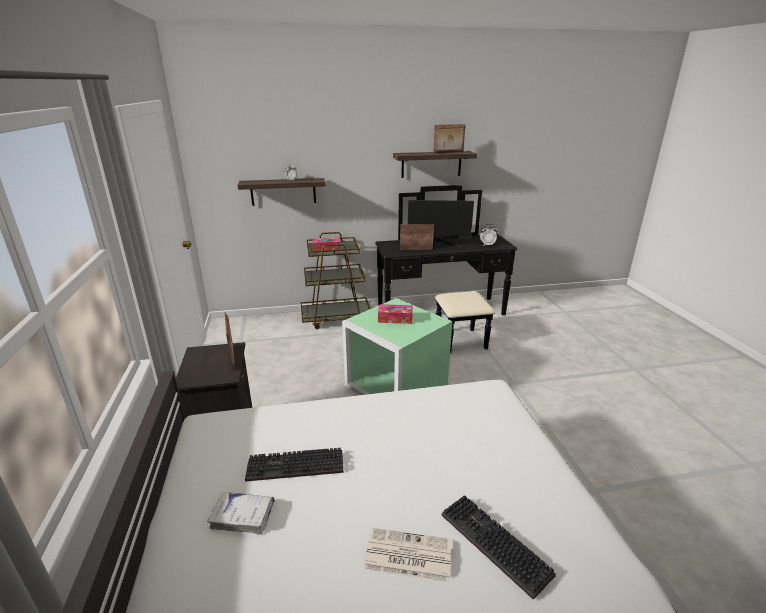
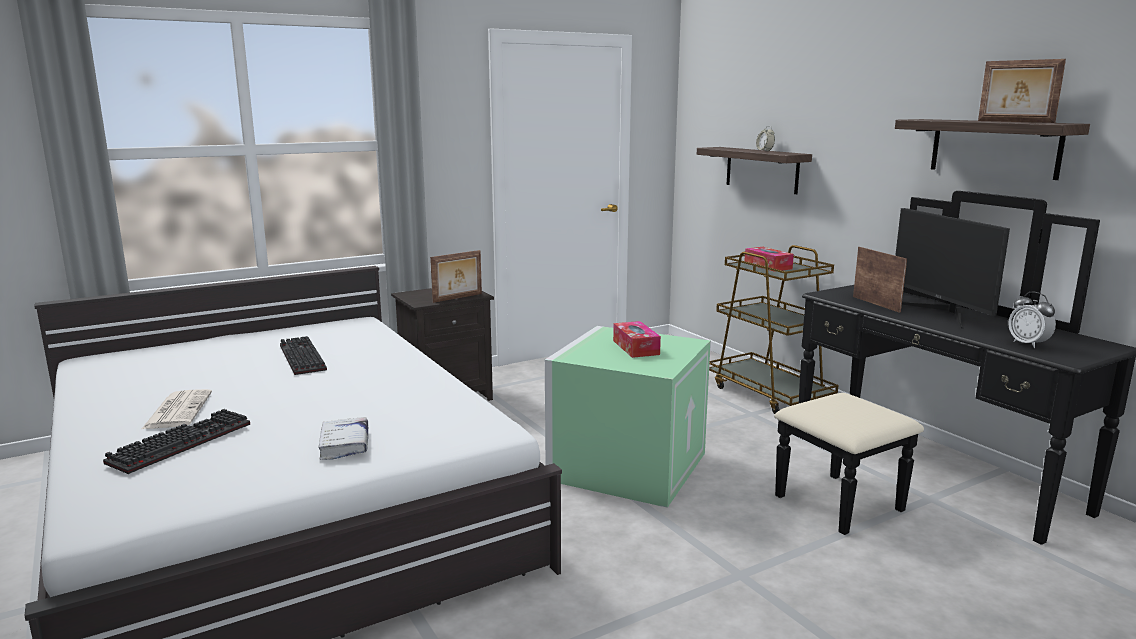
camera: 70 degrees right, 10 degrees down
(243, 516) = (237, 353): white book -> white book (345, 445)

